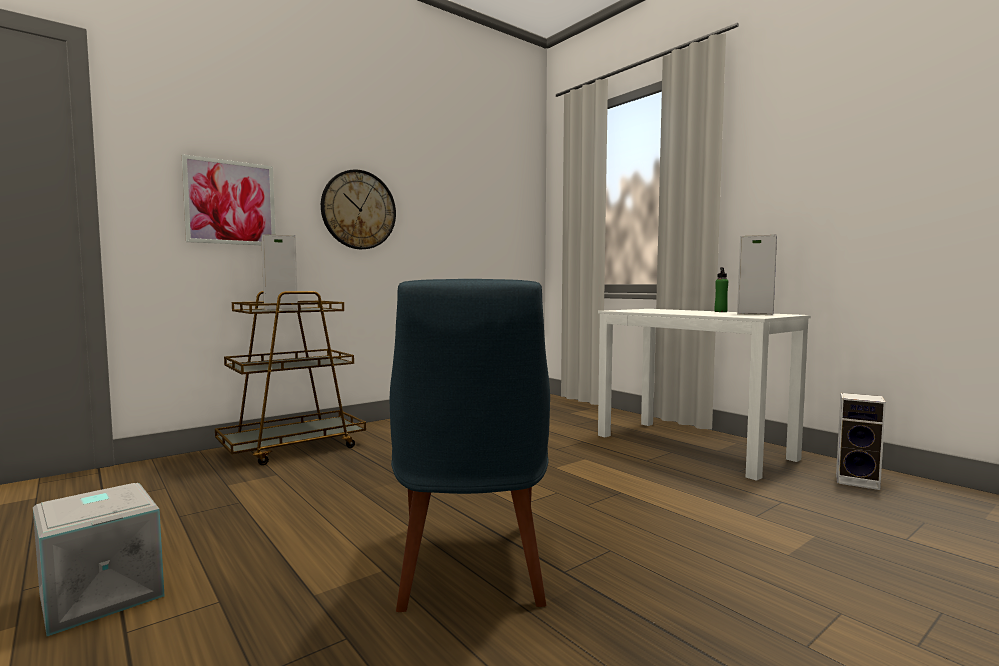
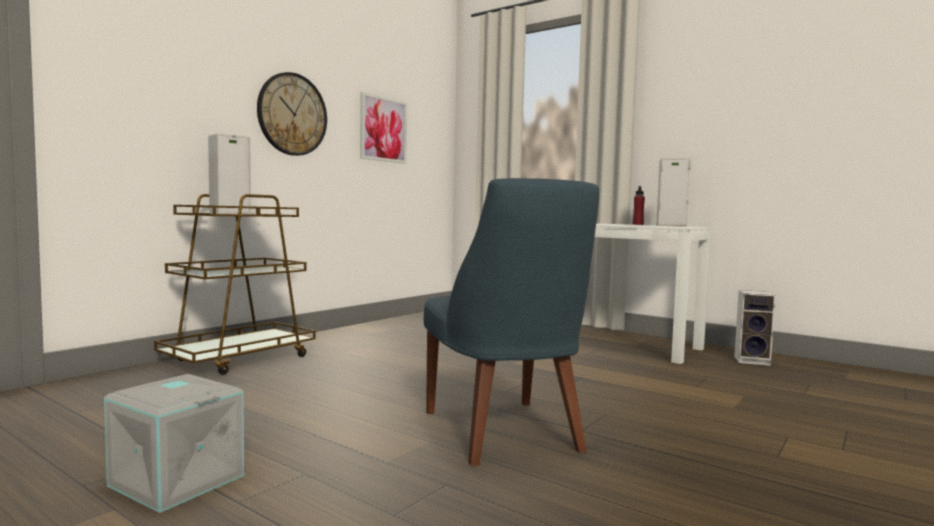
camera: 15 degrees left, 0 degrees up
(230, 203) = (169, 98): picture -> picture (383, 129)
(720, 311) = (638, 224): green bottle -> red bottle

